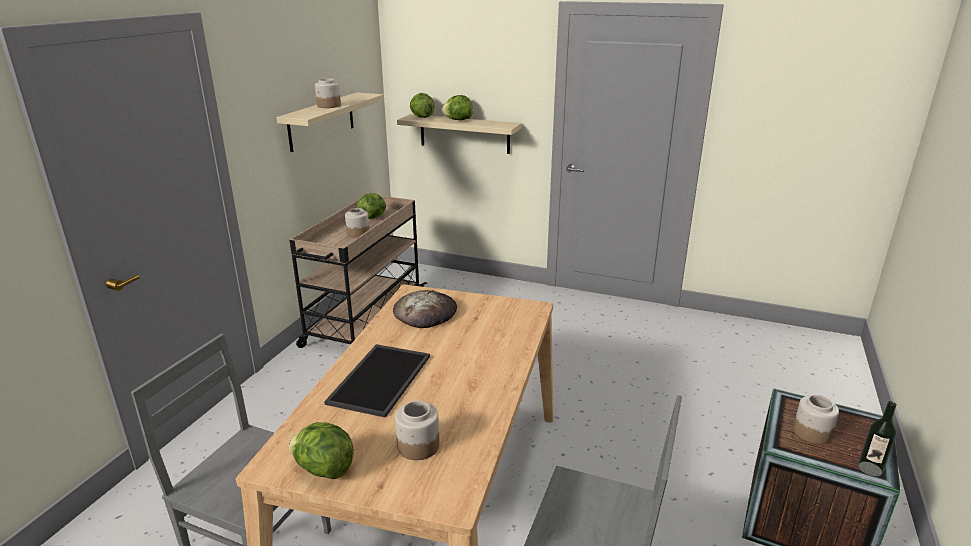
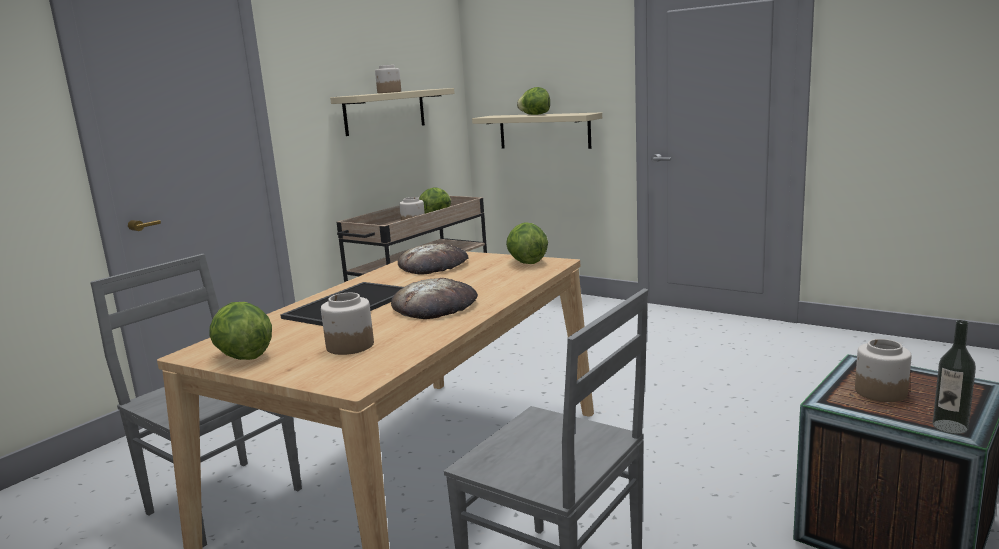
camera: 15 degrees right, 10 degrees down
(421, 117) = (499, 115): lettuce -> lettuce (526, 262)
(462, 378) = (435, 305): none -> bread

